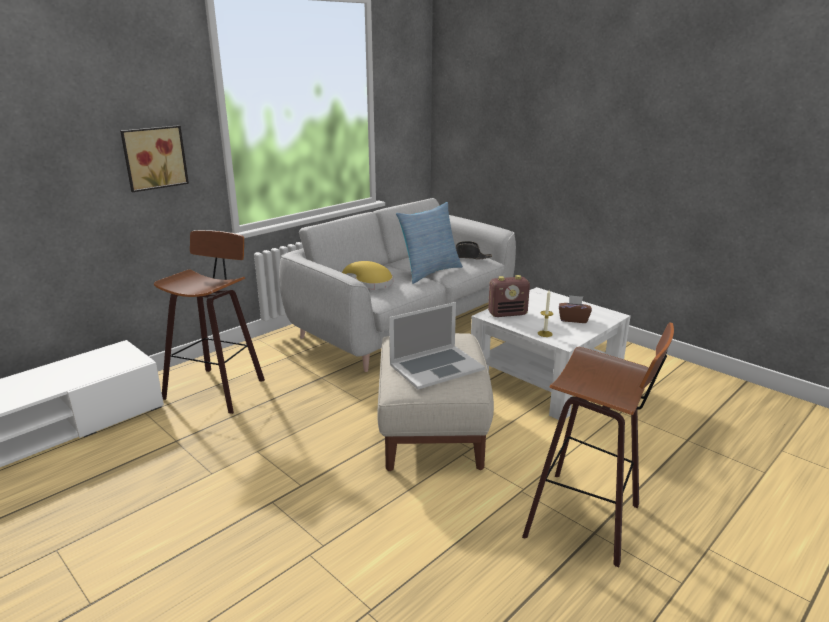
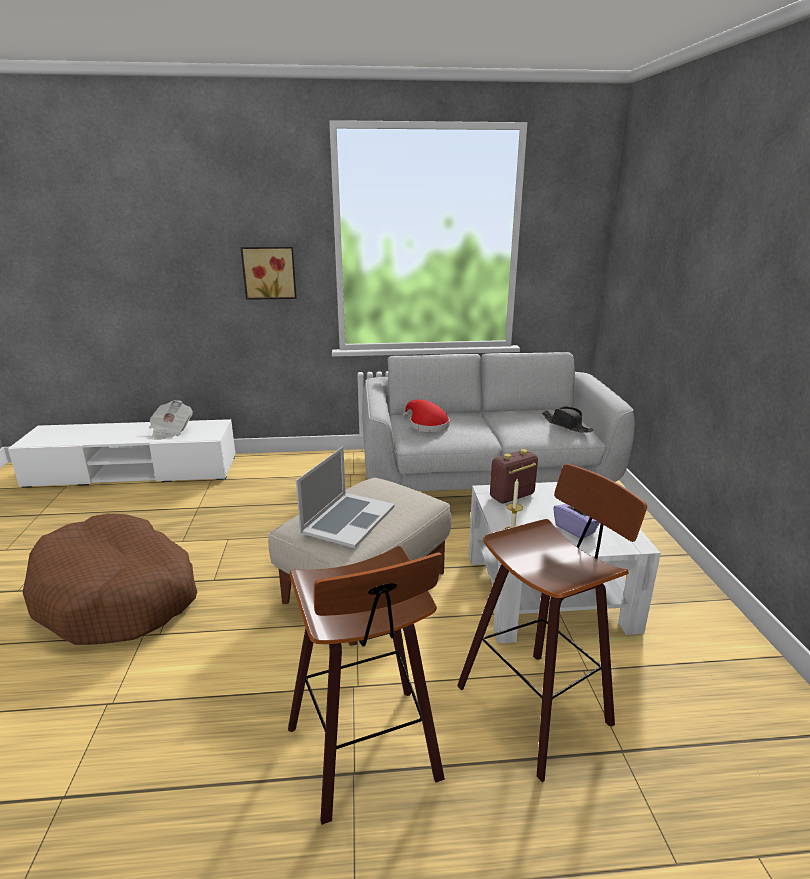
camera: 40 degrees right, 0 degrees up
(73, 373) = (170, 431): none -> newspaper
(218, 388) = (274, 480): stool -> stool (538, 704)
(226, 544) = (118, 595): none -> brown dog bed
(370, 283) = (426, 425): yellow hat -> red hat
(429, 272) = (502, 430): pillow -> none
(436, 367) = (348, 519): laptop -> laptop turned 75 degrees counterclockwise
(508, 314) = (511, 496): radio -> radio turned 120 degrees clockwise
(573, 319) = (575, 529): brown tissue box -> purple tissue box

